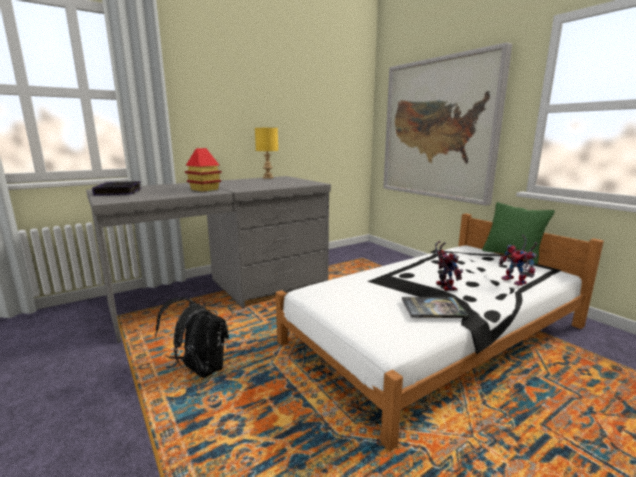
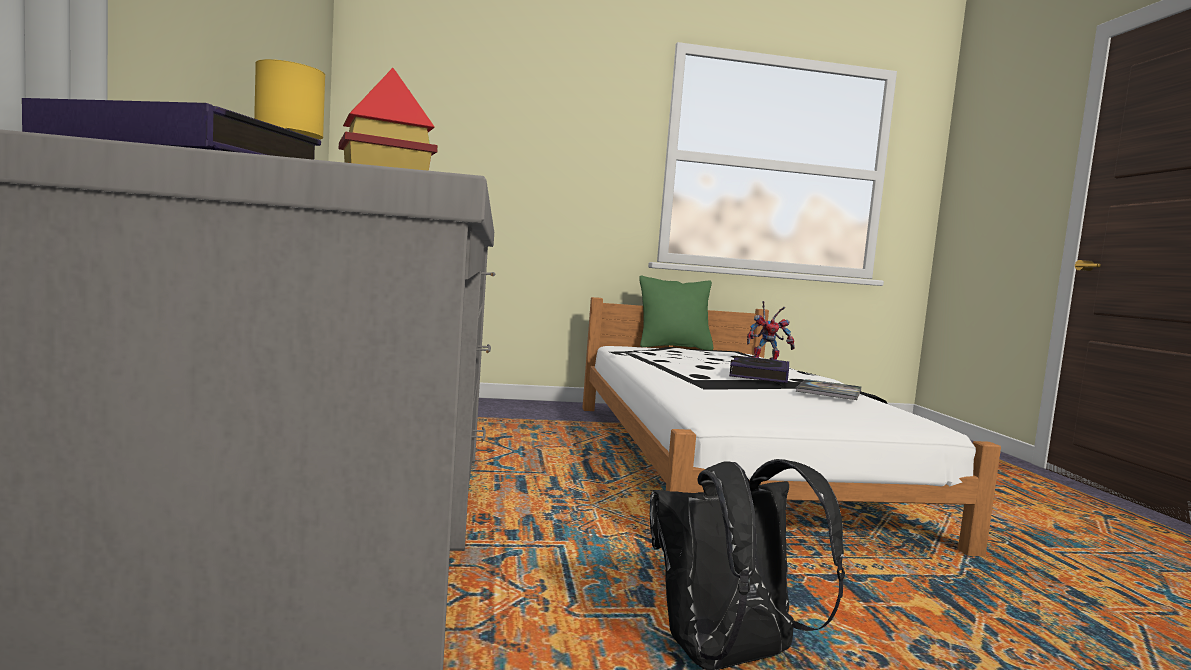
camera: 65 degrees left, 10 degrees down
(438, 129) = (506, 162): picture -> none
(443, 286) = (759, 375): toy robot -> book

